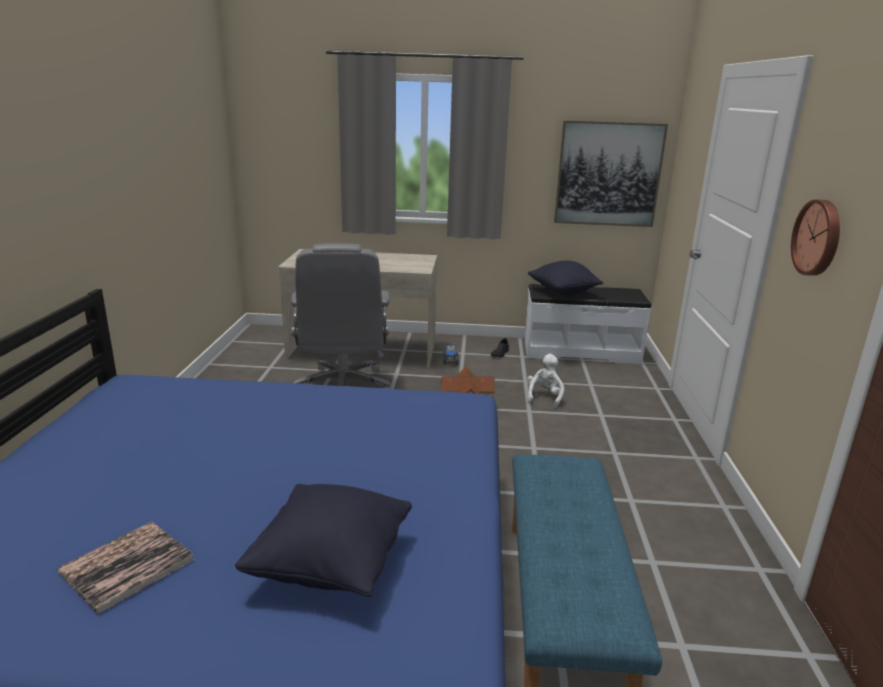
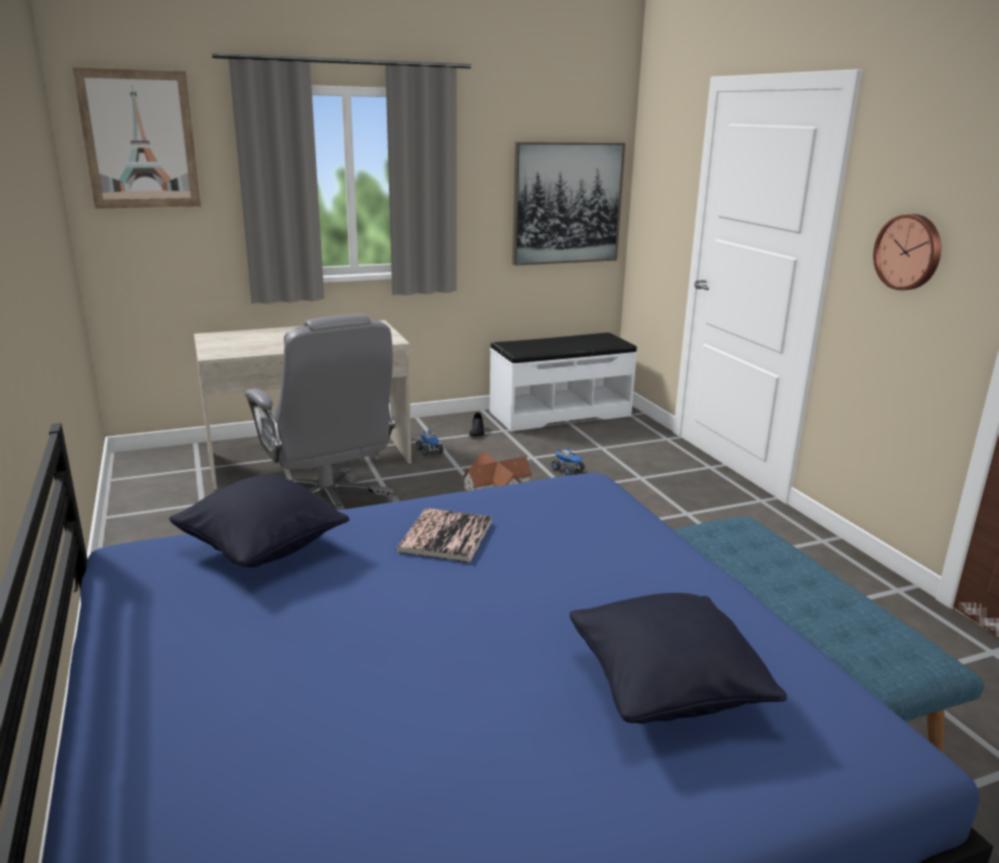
camera: 25 degrees left, 0 degrees up
(127, 566) = (445, 772): book -> book (445, 536)
(279, 111) = (140, 140): none -> picture
(544, 397) = (568, 470): white plush toy -> toy truck
(563, 293) = (539, 347): black pillow -> black pillow (262, 551)

